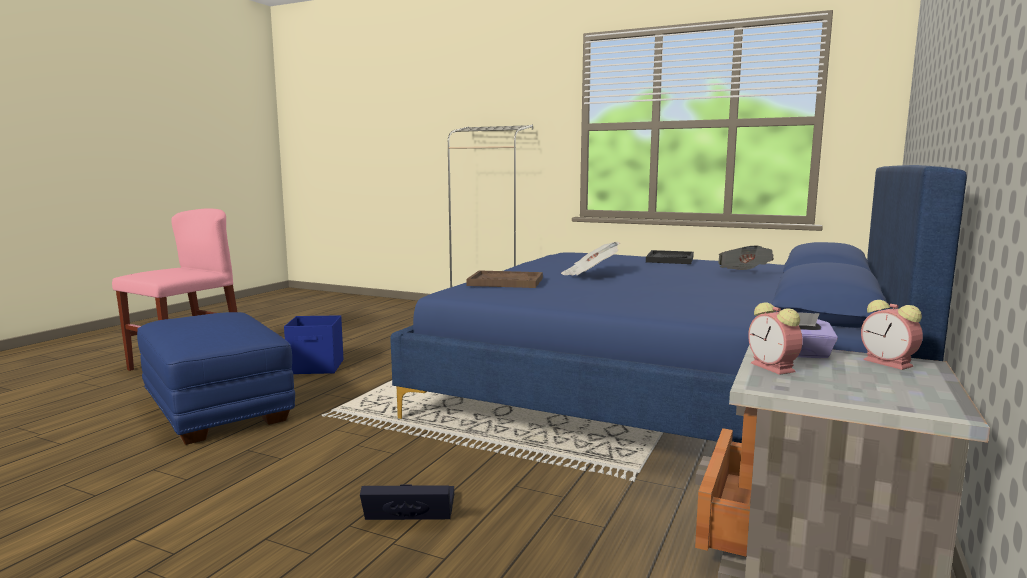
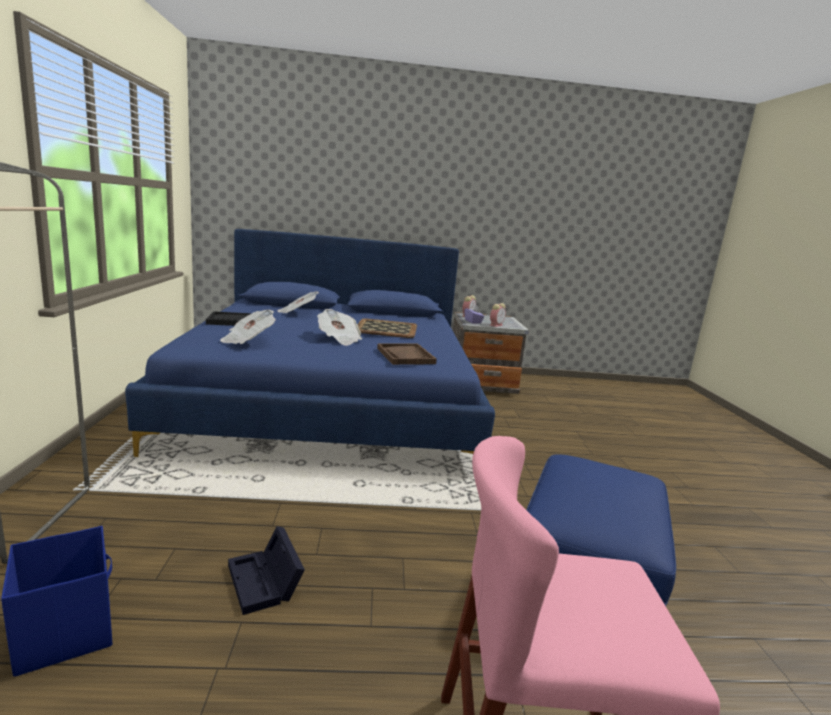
camera: 120 degrees left, 5 degrees up
(317, 367) = (411, 581): blue storage box -> blue storage box (66, 630)
(407, 511) = (564, 445): black storage box -> black storage box (266, 582)
(576, 256) = (248, 340): none -> newspaper
(646, 287) = (386, 328): none -> tray

